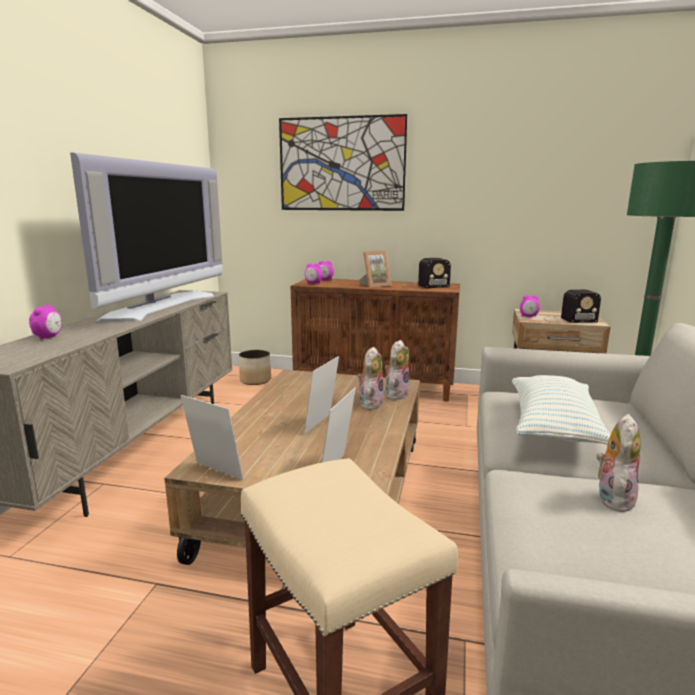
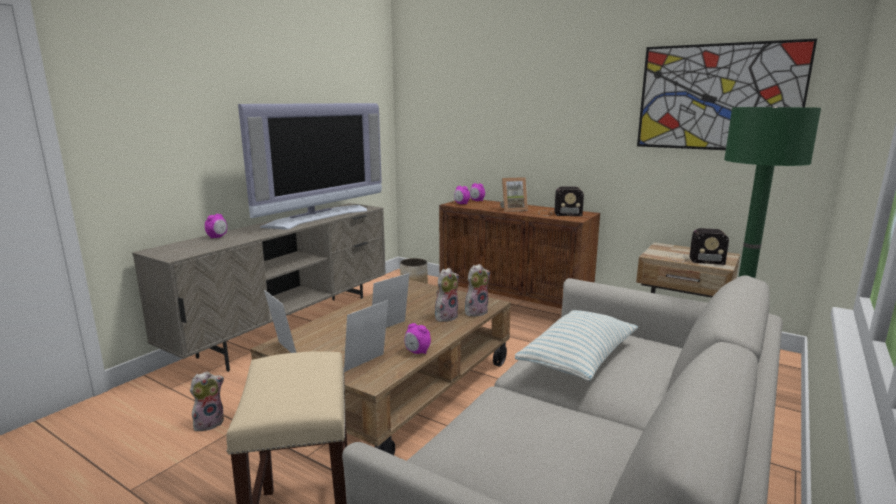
camera: 20 degrees right, 0 degrees up
(341, 164) = (497, 95): picture -> picture (718, 97)
(528, 316) = (656, 252): alarm clock -> alarm clock (417, 352)
(612, 498) = (554, 424): plush toy -> plush toy (209, 423)

